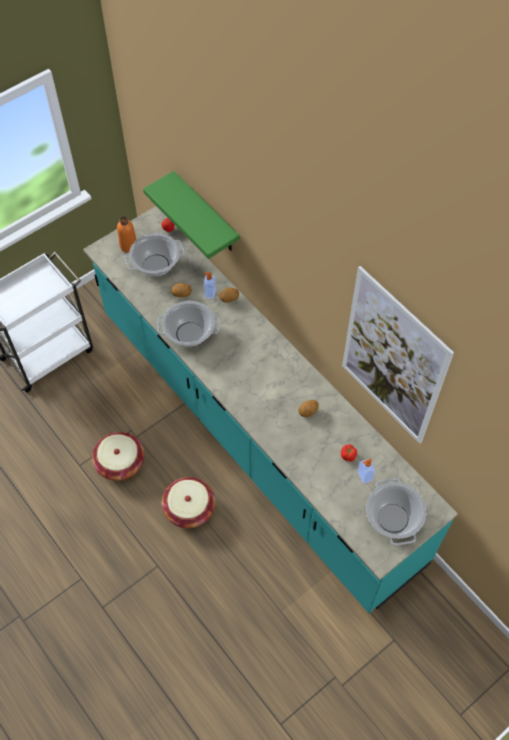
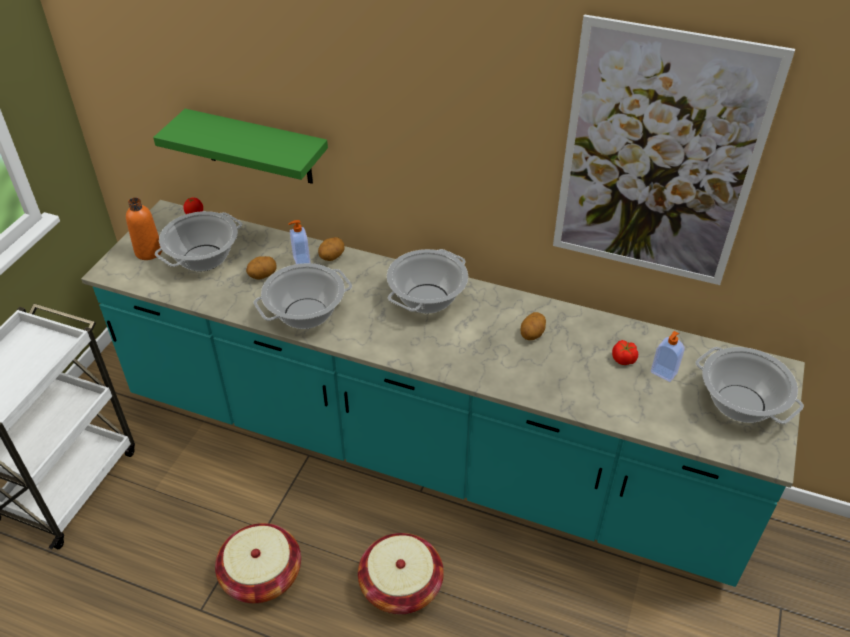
camera: 30 degrees left, 15 degrees down
(264, 356) = (427, 298): none -> cooking pot

